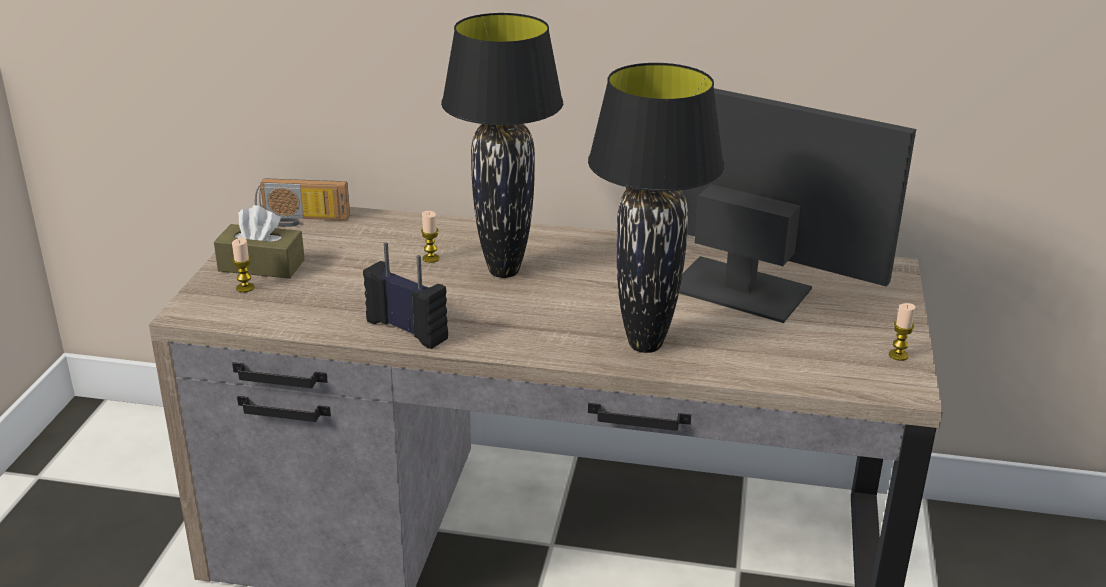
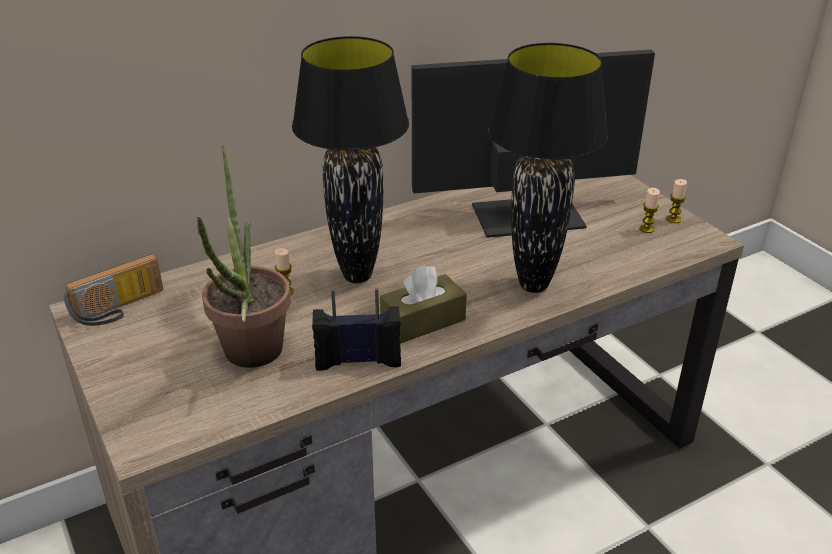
camera: 40 degrees left, 5 degrees up
(245, 288) = (163, 396): candle -> candle (647, 229)
(261, 265) = (146, 368): brown tissue box -> brown tissue box (423, 321)
(336, 291) = (250, 358): none -> potted plant

